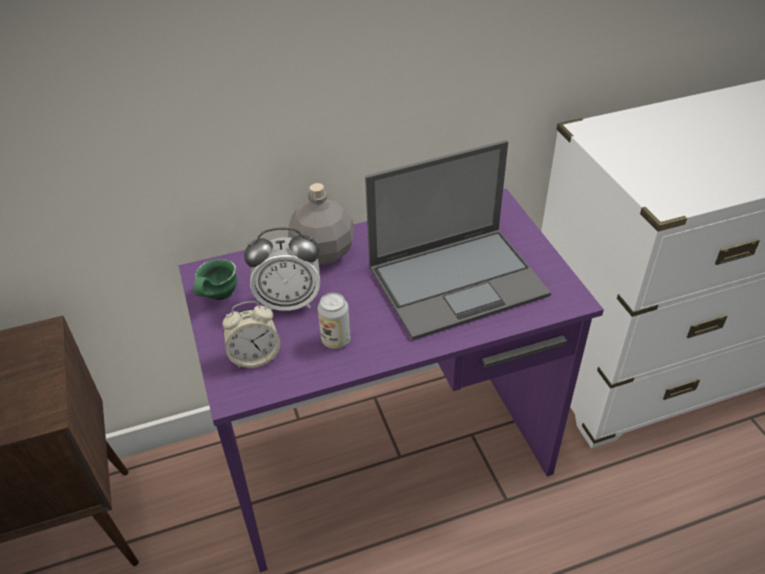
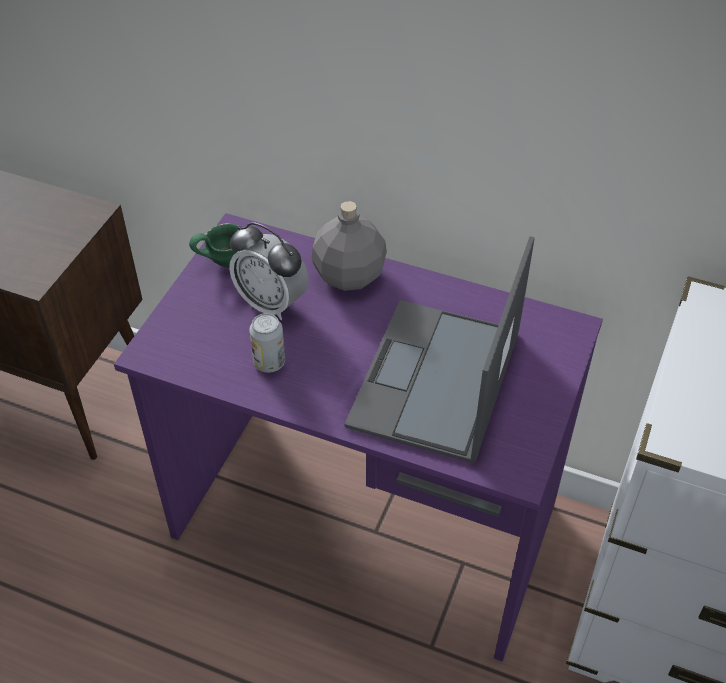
camera: 40 degrees right, 5 degrees up
(255, 356) = (195, 333): alarm clock -> none
(459, 280) = (435, 381): laptop -> laptop turned 90 degrees clockwise

